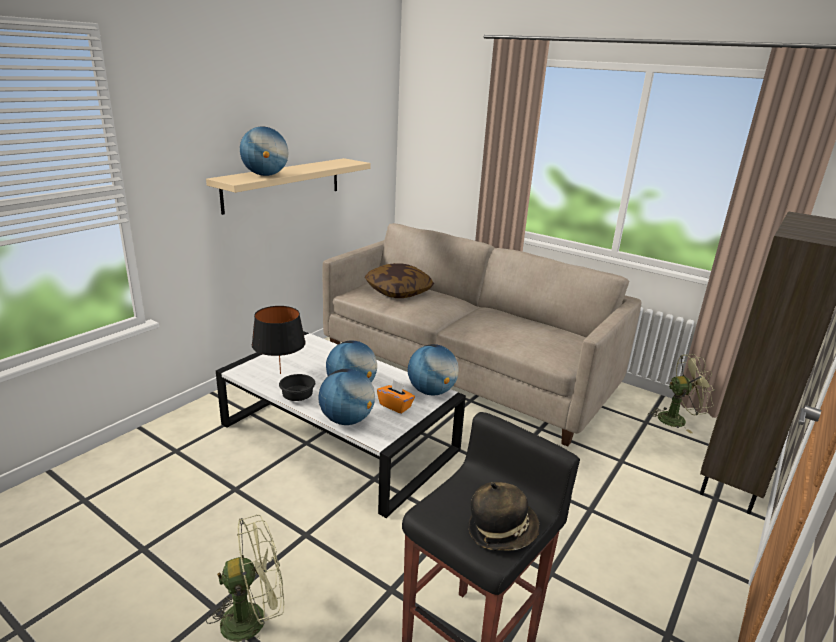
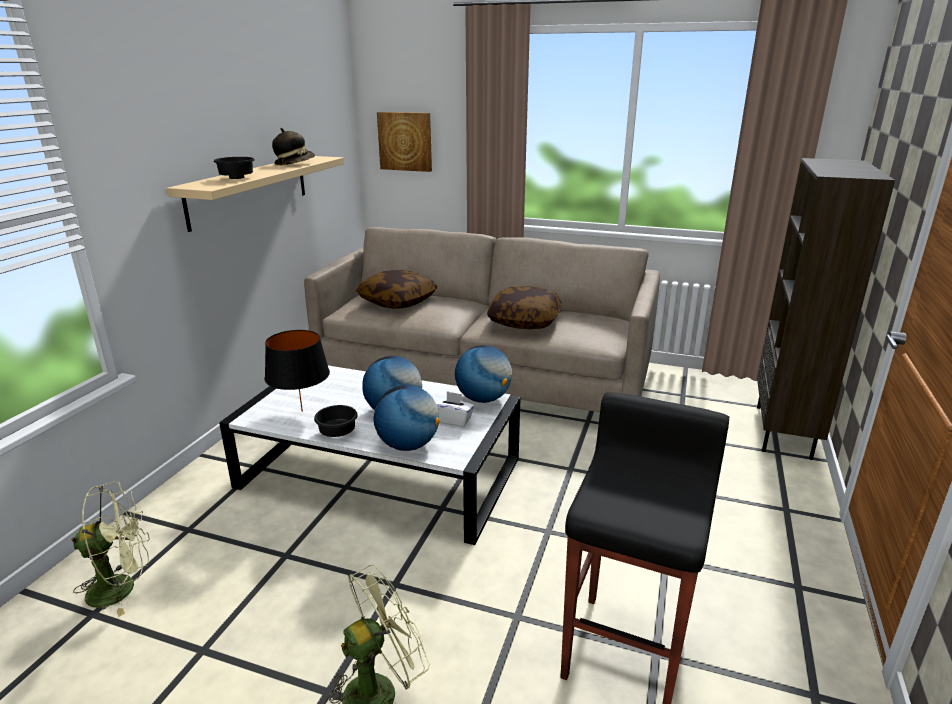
camera: 15 degrees left, 0 degrees up
(265, 175) = (237, 178): globe -> black bowl
(395, 406) = (453, 420): orange tissue box -> white tissue box
(435, 152) = (405, 141): none -> picture
(497, 327) = (524, 321): none -> pillow
(502, 531) = (674, 508): hat -> hat (294, 164)
(677, 419) = (709, 387): green fan -> green fan (122, 587)

